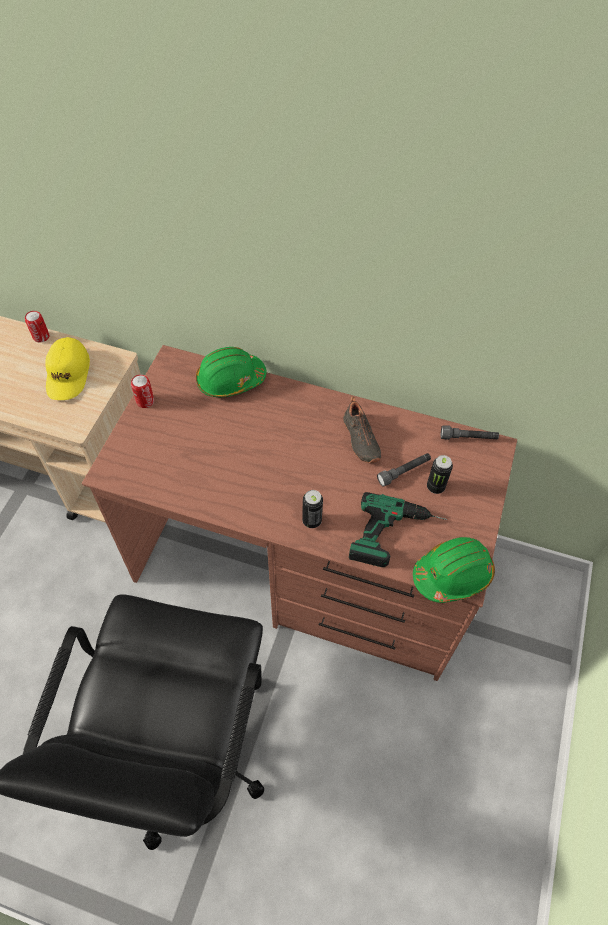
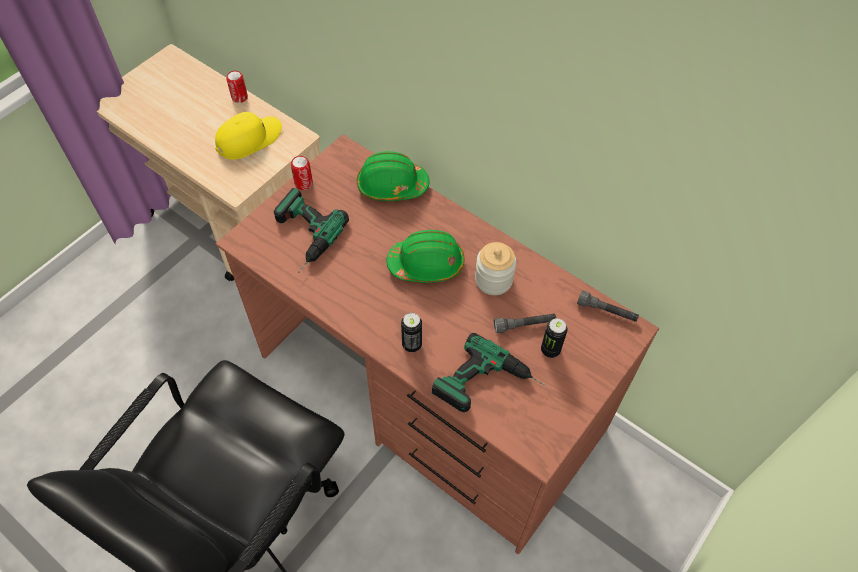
camera: 20 degrees right, 0 degrees up
(68, 374) = (249, 139): yellow cap -> yellow cap turned 150 degrees counterclockwise
(164, 452) = (301, 237): none -> power drill
(359, 439) = (493, 280): black shoe -> jar
(453, 574) = (529, 442): green hard hat -> green hard hat (426, 264)

